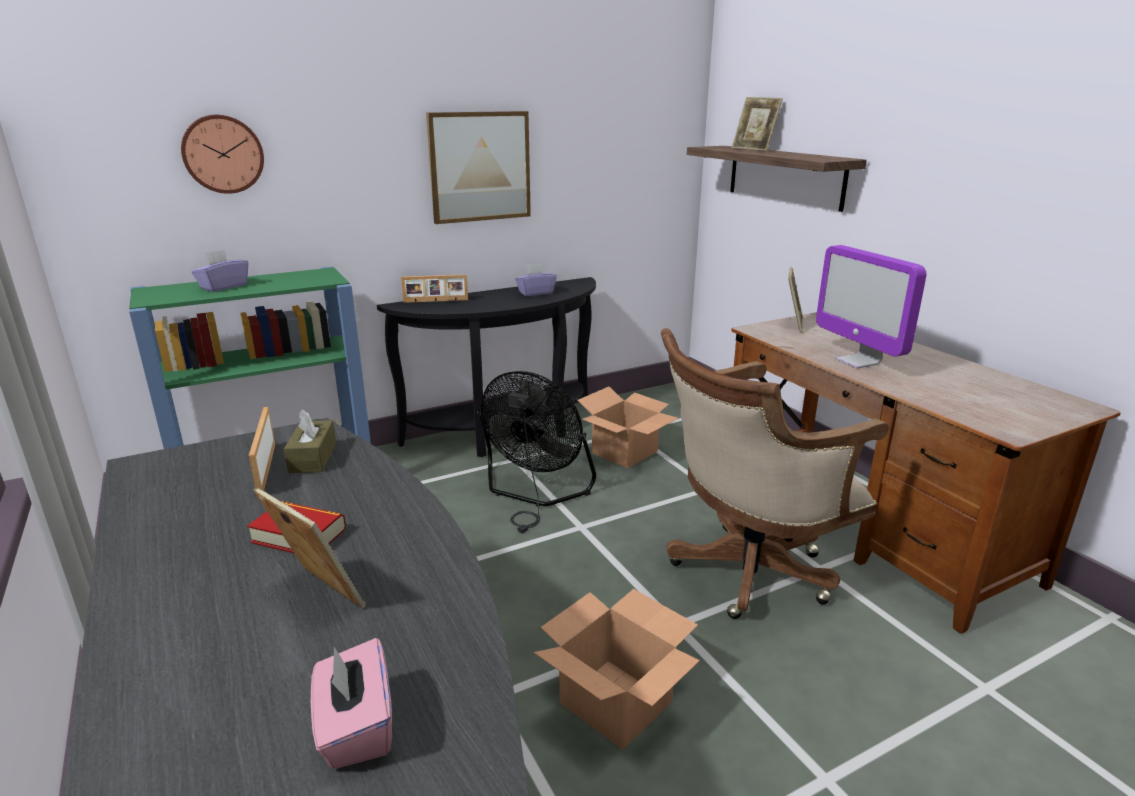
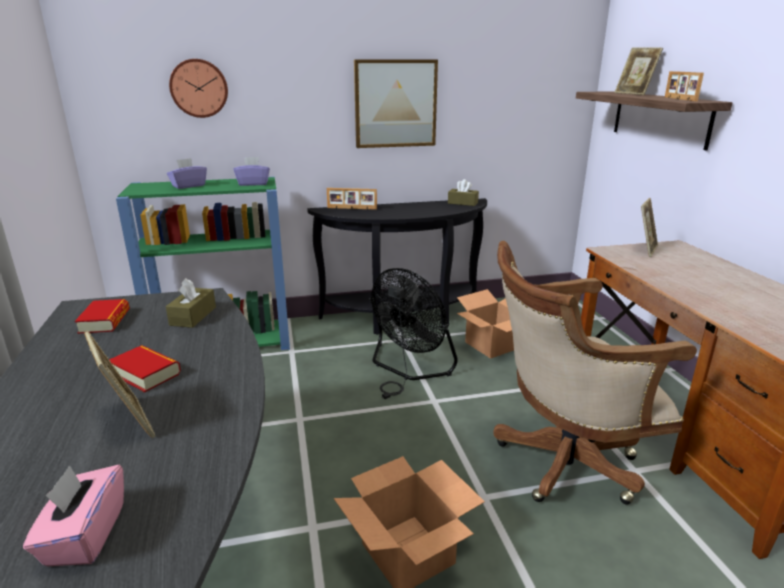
camera: 15 degrees right, 0 degrees up
(193, 479) = (105, 321): none -> book
(264, 469) = (155, 320): picture frame -> picture frame (679, 99)
(536, 293) = (432, 207): purple tissue box -> purple tissue box (253, 183)
(568, 284) = (462, 203): none -> brown tissue box
(858, 361) = (693, 287): monitor -> none

